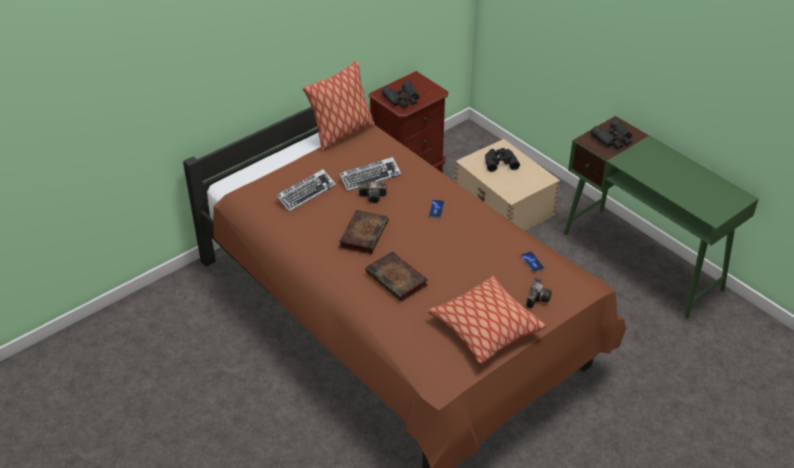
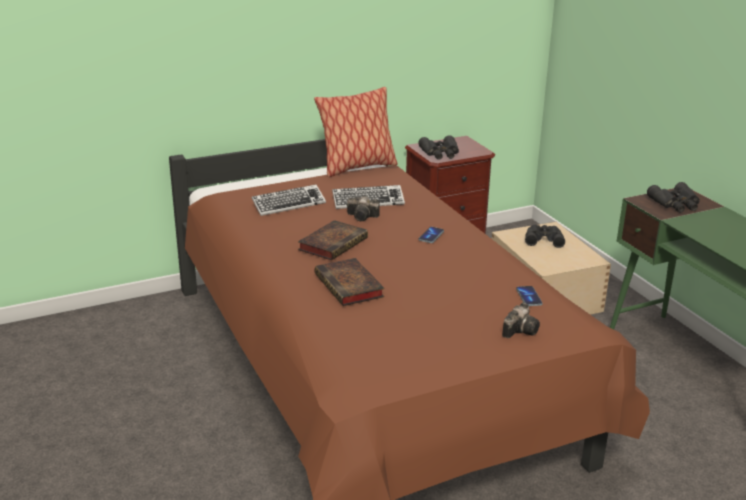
camera: 15 degrees right, 15 degrees down
(485, 328) = (437, 347): pillow -> none

